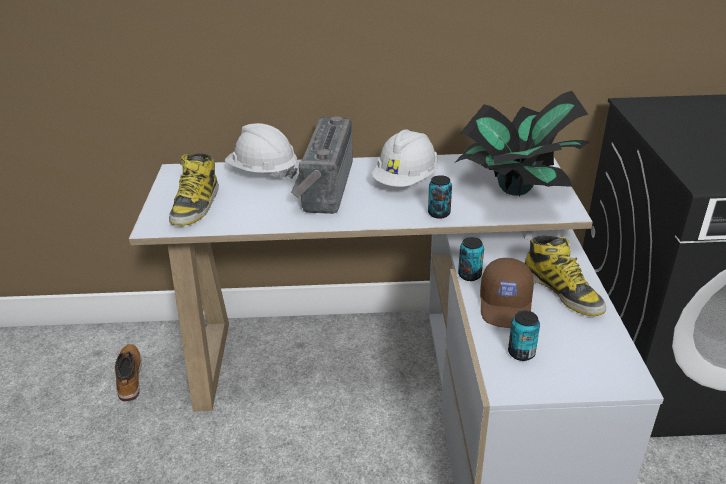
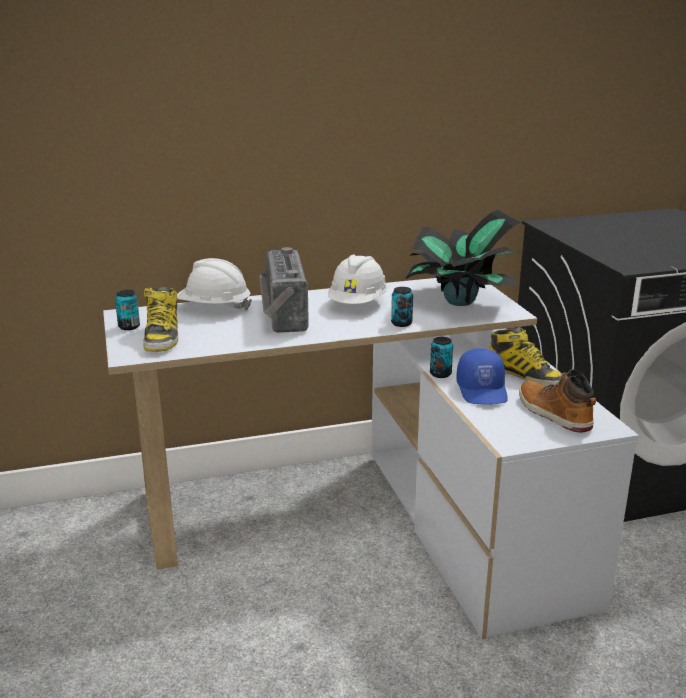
camera: 15 degrees left, 10 degrees down
(129, 376) = (70, 550): boot -> boot (553, 413)
(506, 305) = (483, 390): brown cap -> blue cap
(521, 353) = (511, 420): can -> can (129, 327)

